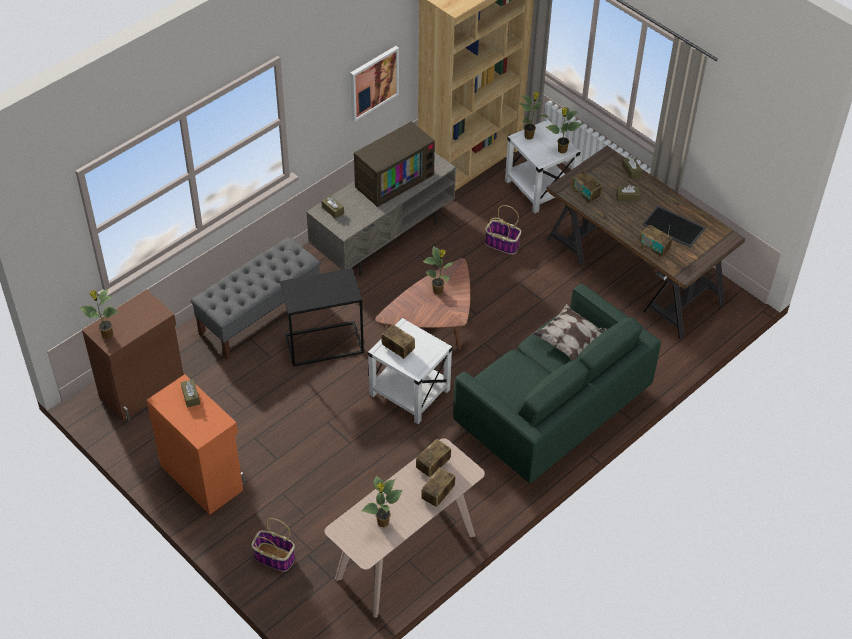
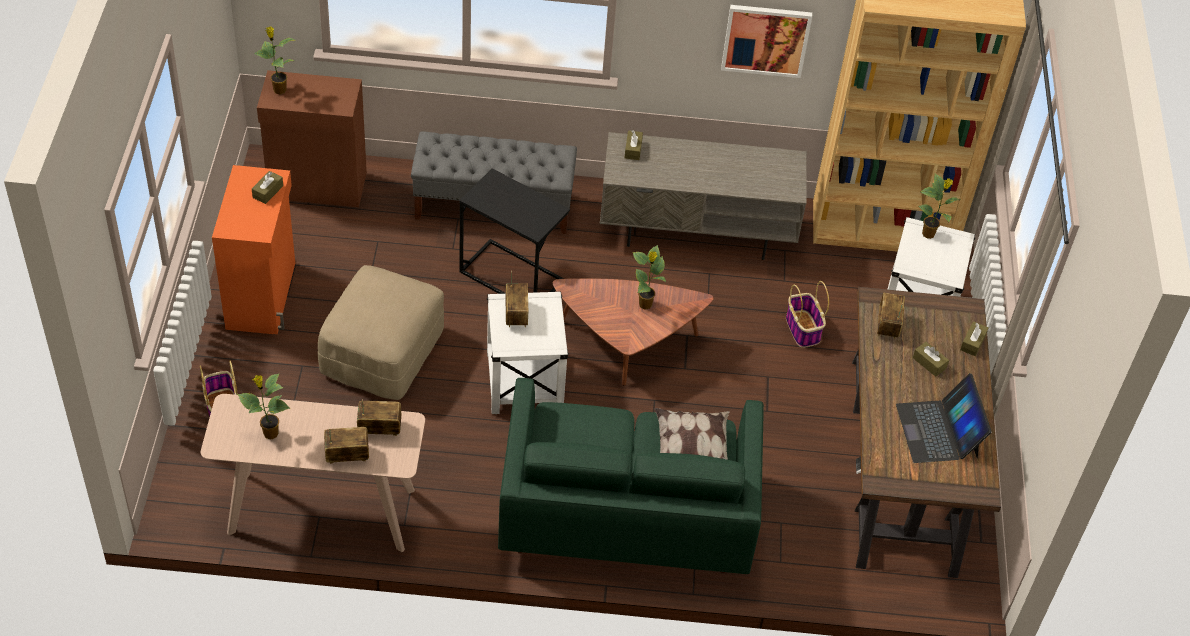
camera: 45 degrees right, 0 degrees up
(316, 446) = (383, 353): none -> beige ottoman
(393, 179) = (729, 166): television -> none
(561, 150) = (943, 273): potted plant -> none
(653, 248) = (882, 432): radio -> none
(674, 226) = (938, 431): tray -> laptop

